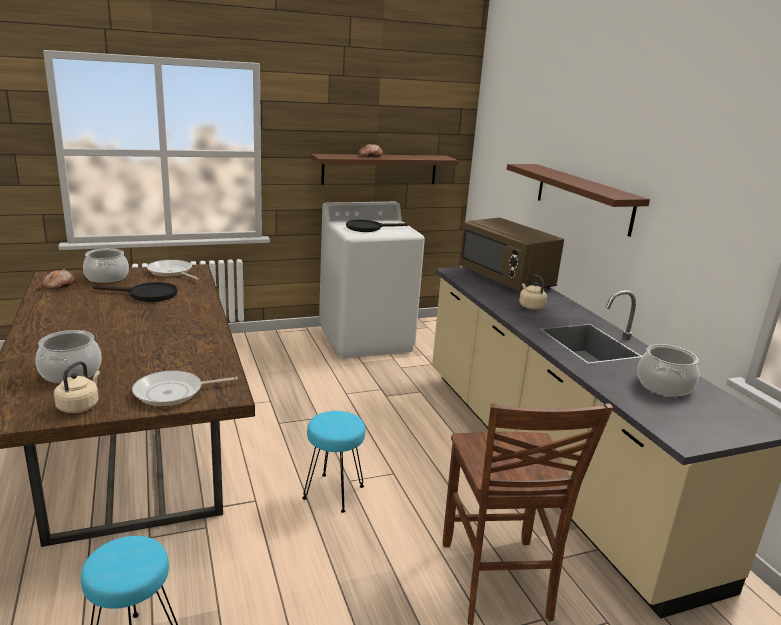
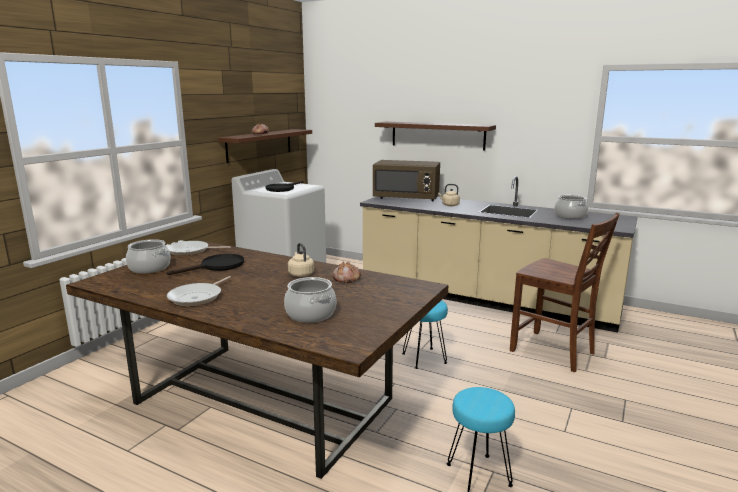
camera: 40 degrees left, 5 degrees down
(58, 285) = (124, 284): bread -> bread (346, 279)
(80, 406) = (371, 322): beige kettle -> beige kettle (300, 274)
(173, 393) = (398, 297): frying pan -> frying pan (197, 297)

